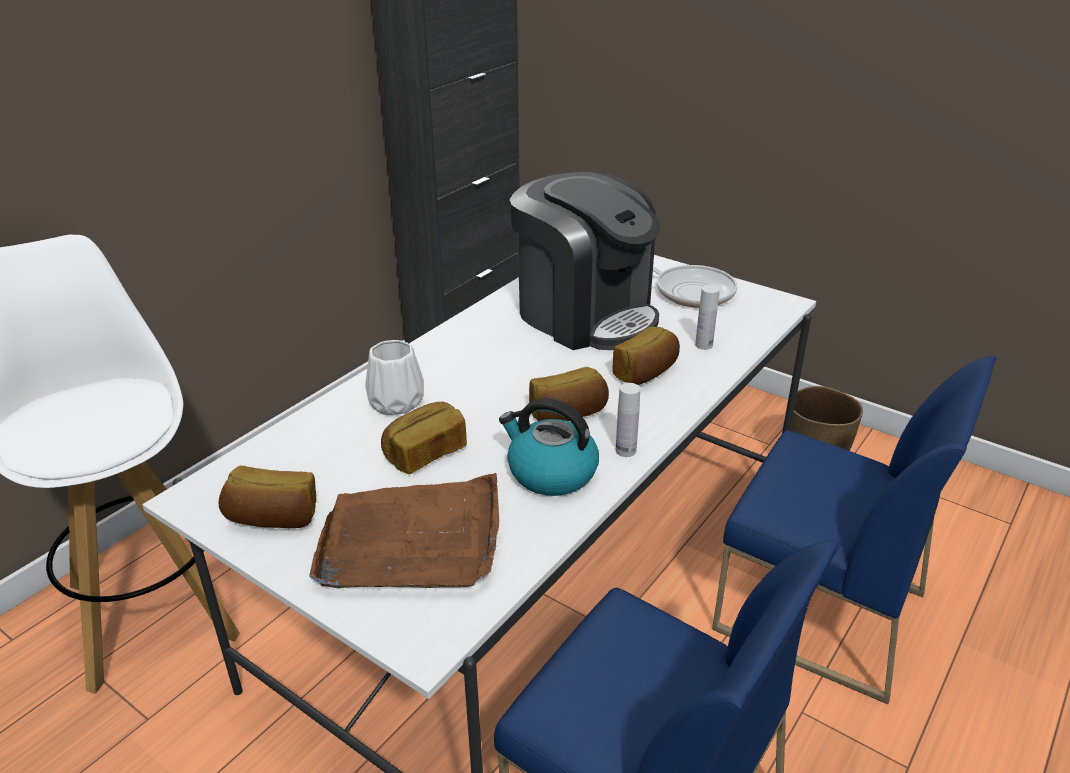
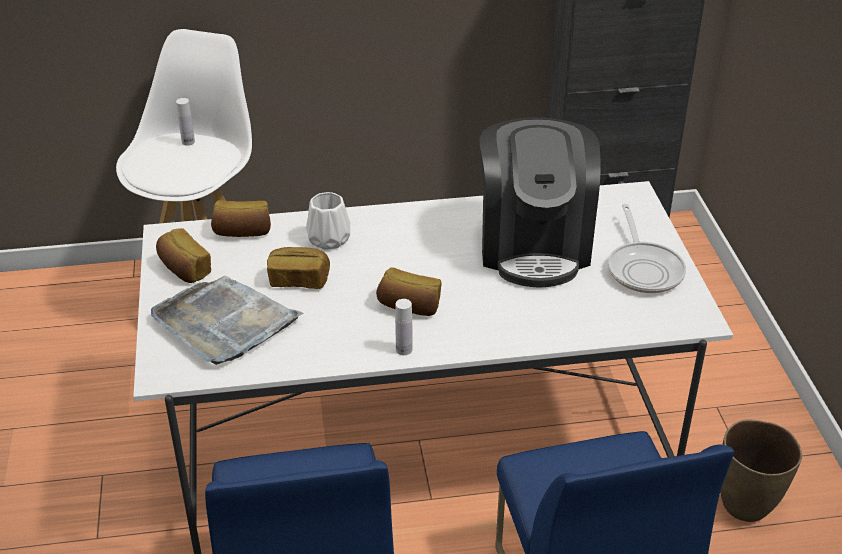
camera: 45 degrees right, 5 degrees up
(412, 540) = (225, 323): brown tray -> grey tray
(550, 473) = (343, 334): kettle -> none
(646, 372) = (503, 310): bread -> bread (242, 232)
(704, 345) = (577, 315): white bottle -> white bottle (188, 142)

